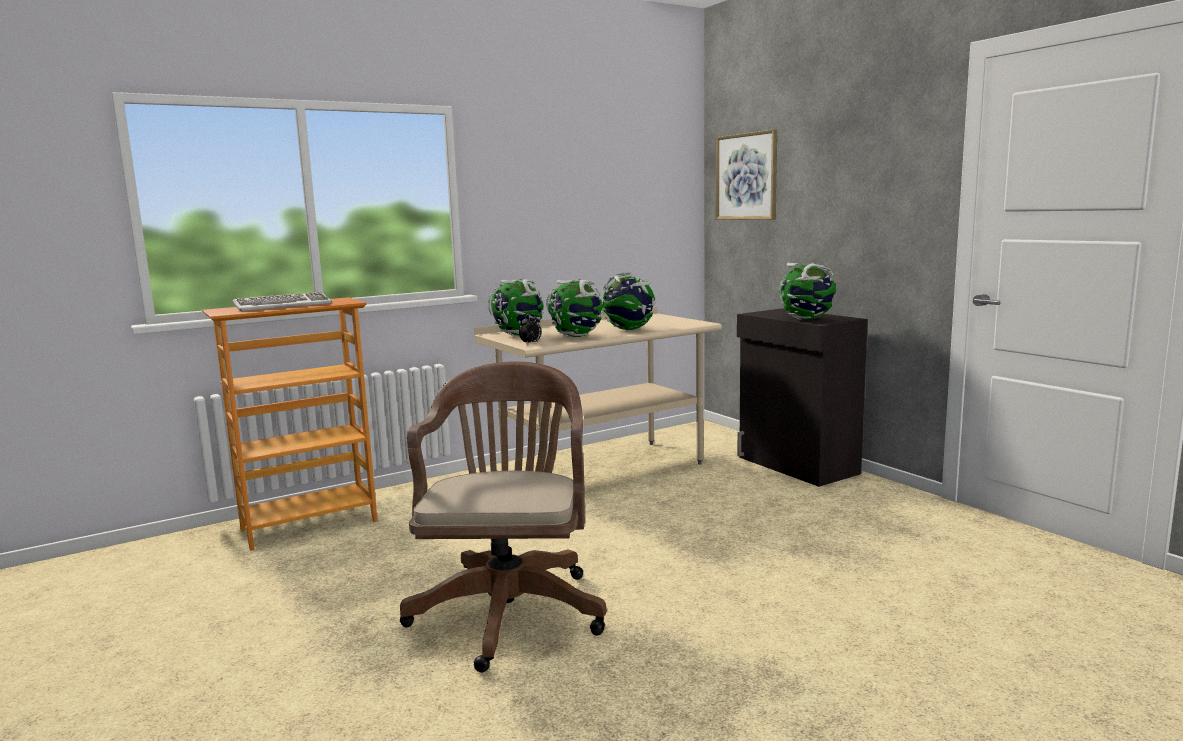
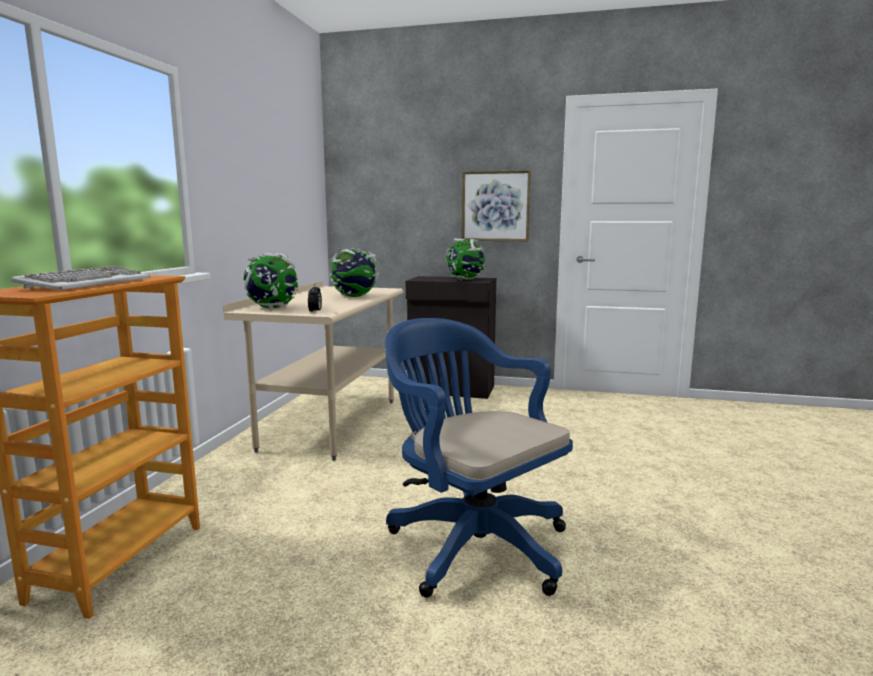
camera: 45 degrees left, 0 degrees up
(510, 608) = (471, 543): brown office chair -> blue office chair
(576, 336) = (332, 304): globe -> none
(746, 176) = (374, 175): picture -> picture (495, 206)

